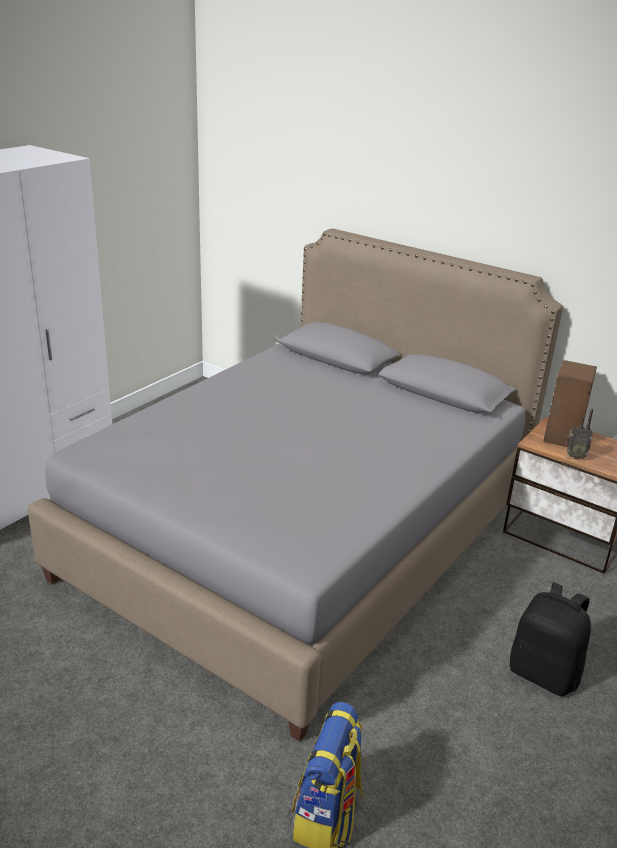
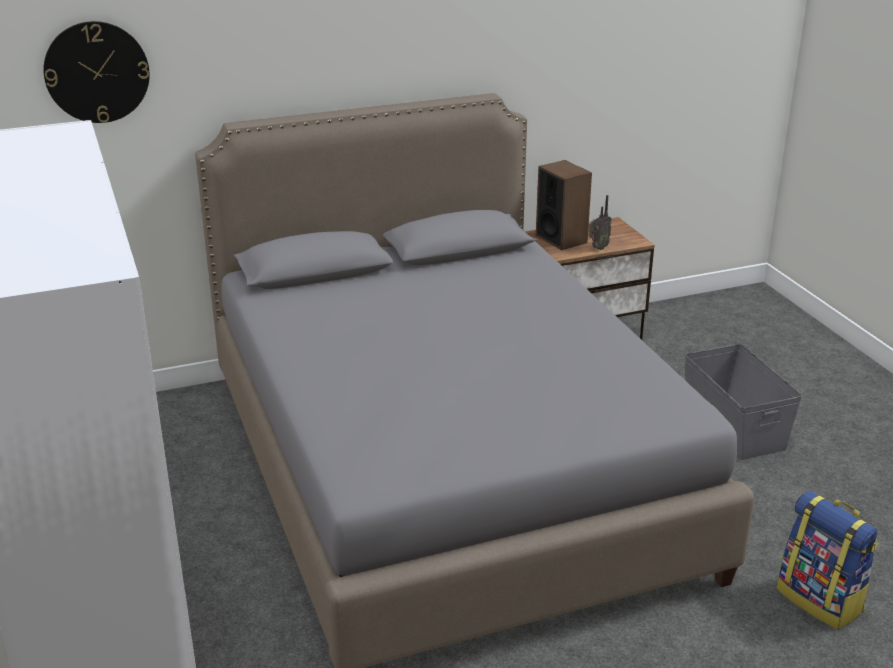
camera: 55 degrees left, 0 degrees up
(270, 167) = (97, 72): none -> wall clock
(544, 674) = (734, 425): black backpack -> grey storage box

